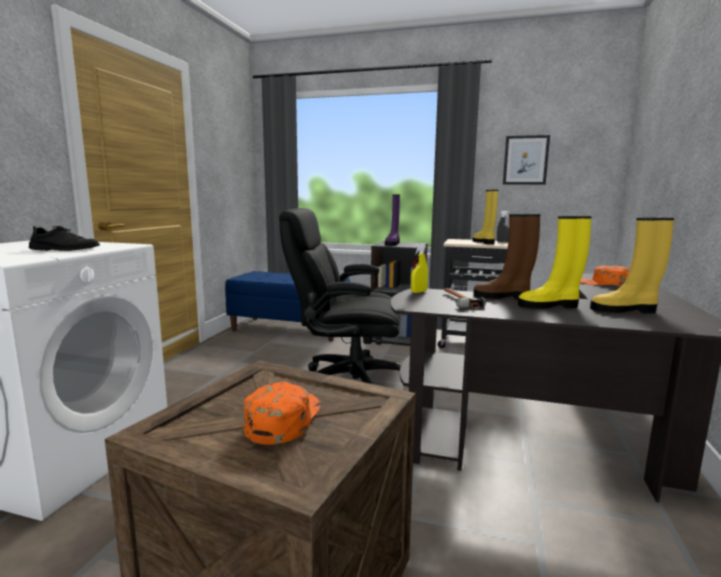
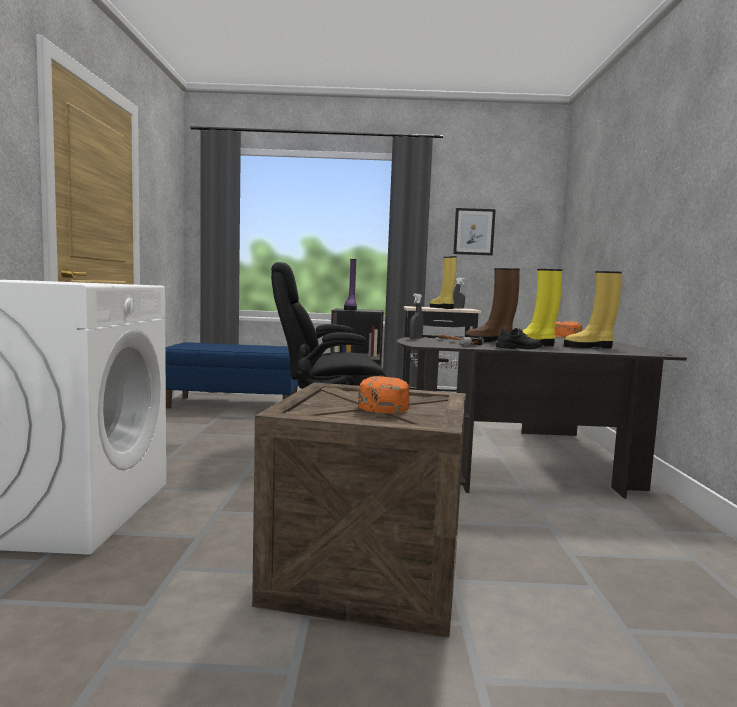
camera: 15 degrees left, 5 degrees down
(65, 249) = (91, 283): black shoe -> black shoe (519, 348)
(418, 292) = (415, 338): yellow spray bottle -> grey spray bottle

